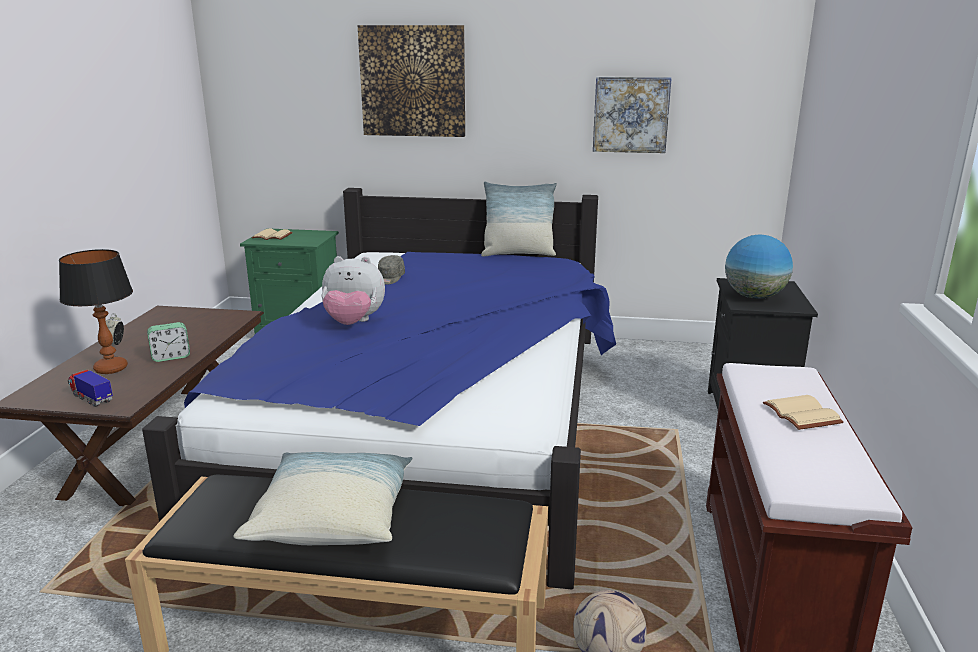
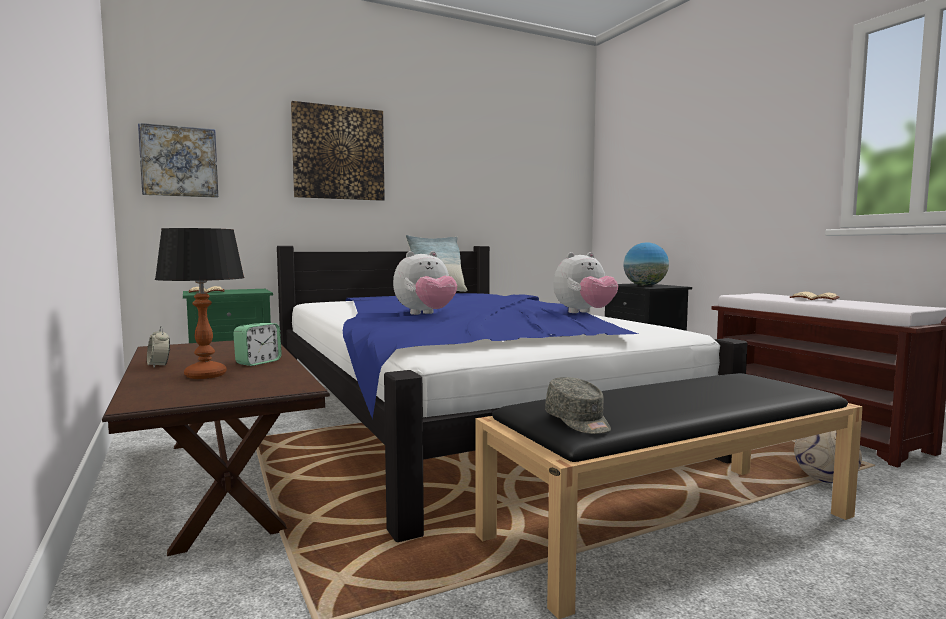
camera: 35 degrees left, 15 degrees down
(92, 398) = (243, 390): toy truck -> none
(332, 517) = (668, 398): pillow -> none
(390, 278) = (378, 303): grey cap -> grey cap (578, 422)
(510, 355) = (584, 313): none -> plush toy
(631, 114) = (500, 187): picture -> picture (179, 162)

